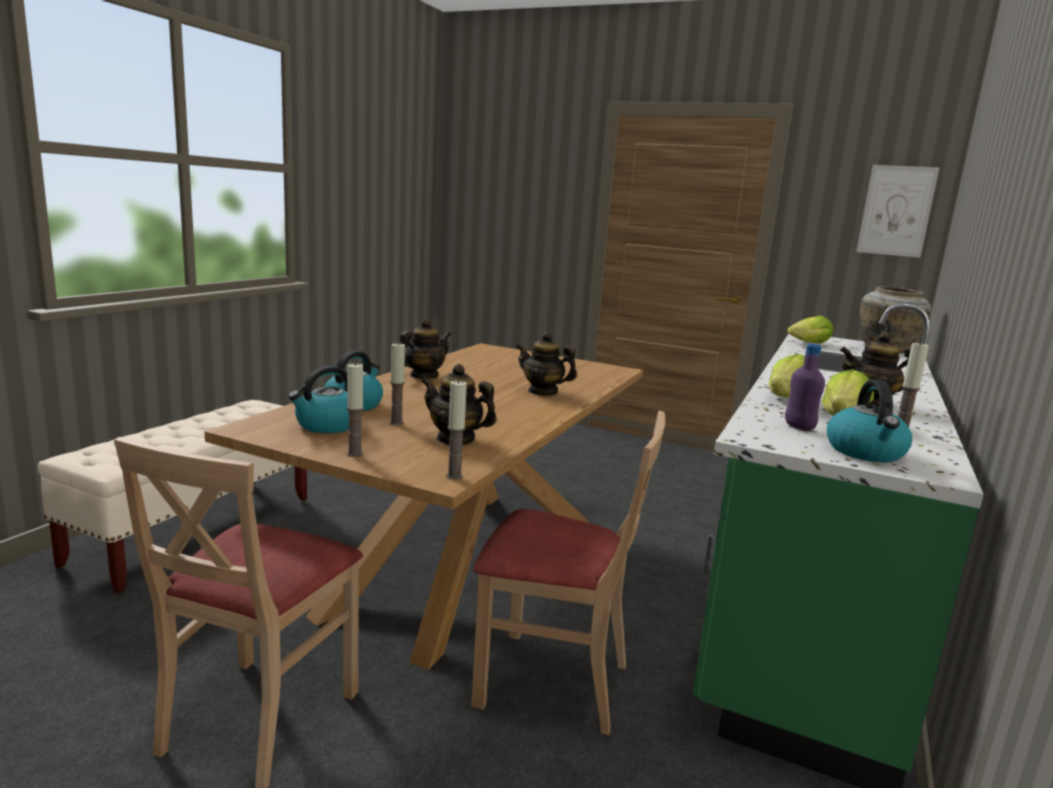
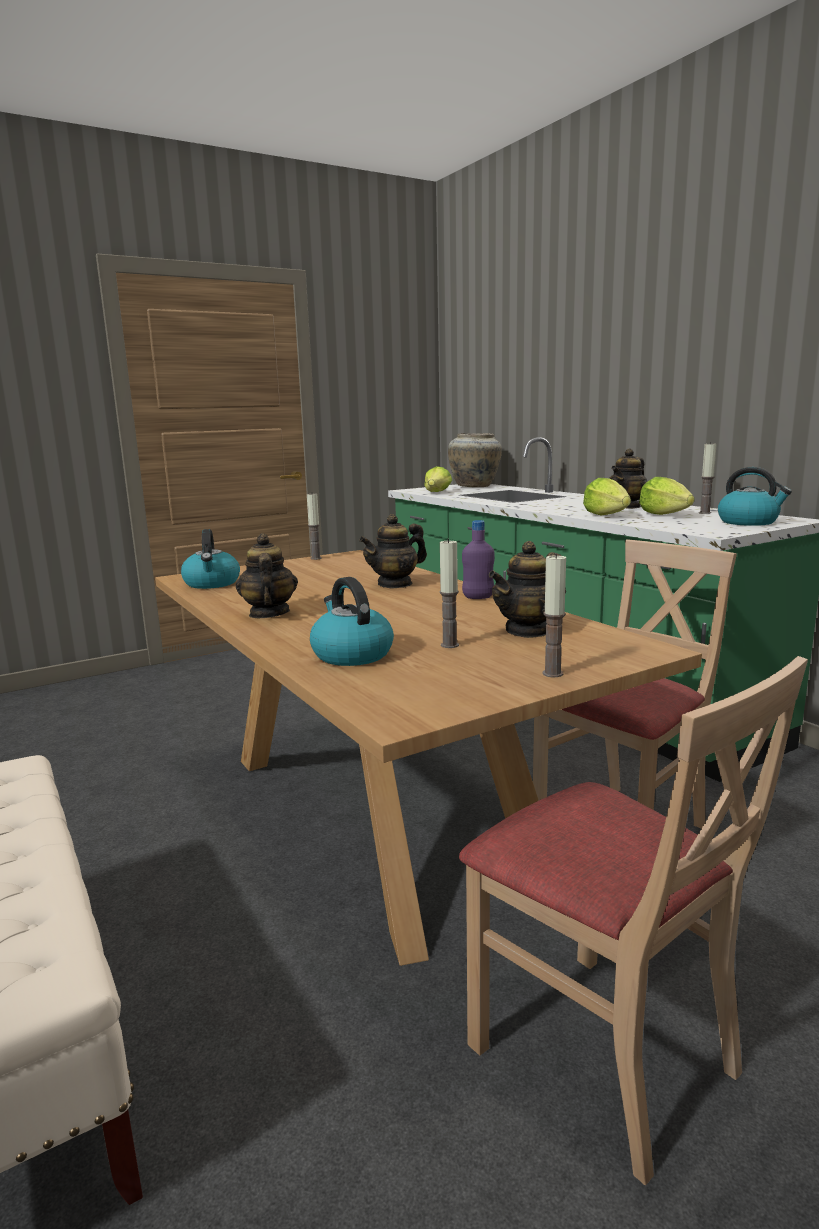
camera: 55 degrees left, 0 degrees up
(327, 425) = (429, 675): kettle -> kettle (212, 583)
(454, 476) = (645, 645): candle -> candle (316, 558)
(799, 427) = (687, 523): purple bottle -> purple bottle (478, 597)
(896, 211) = (404, 372): picture -> none

